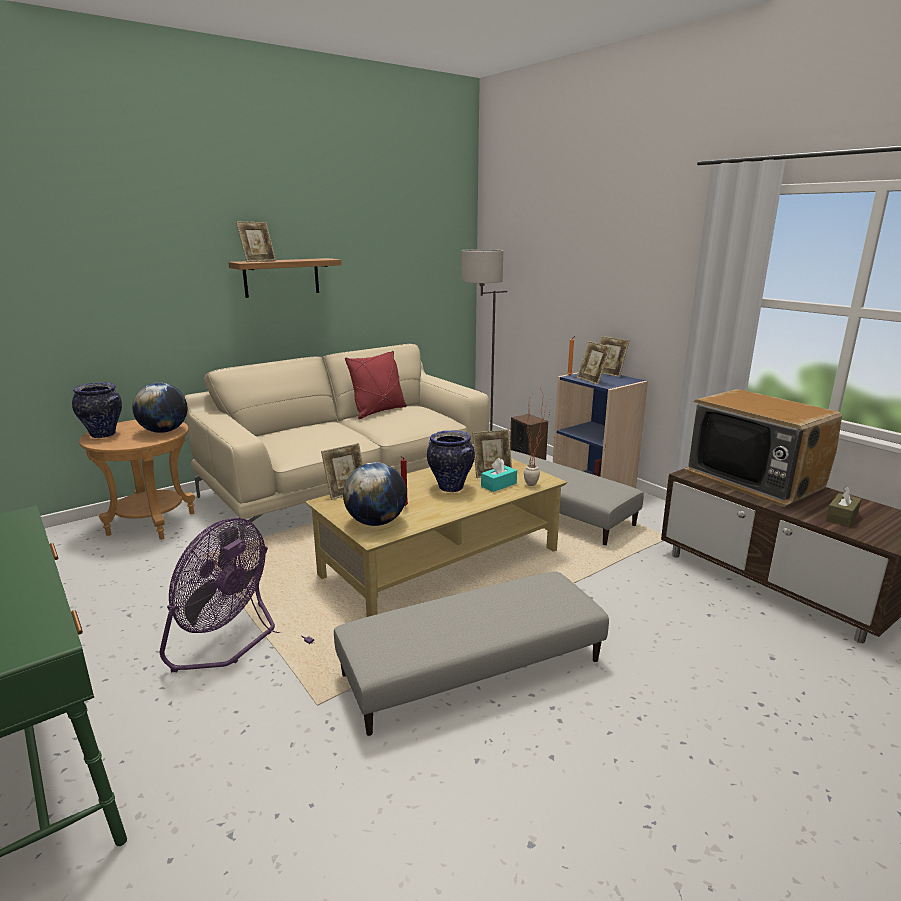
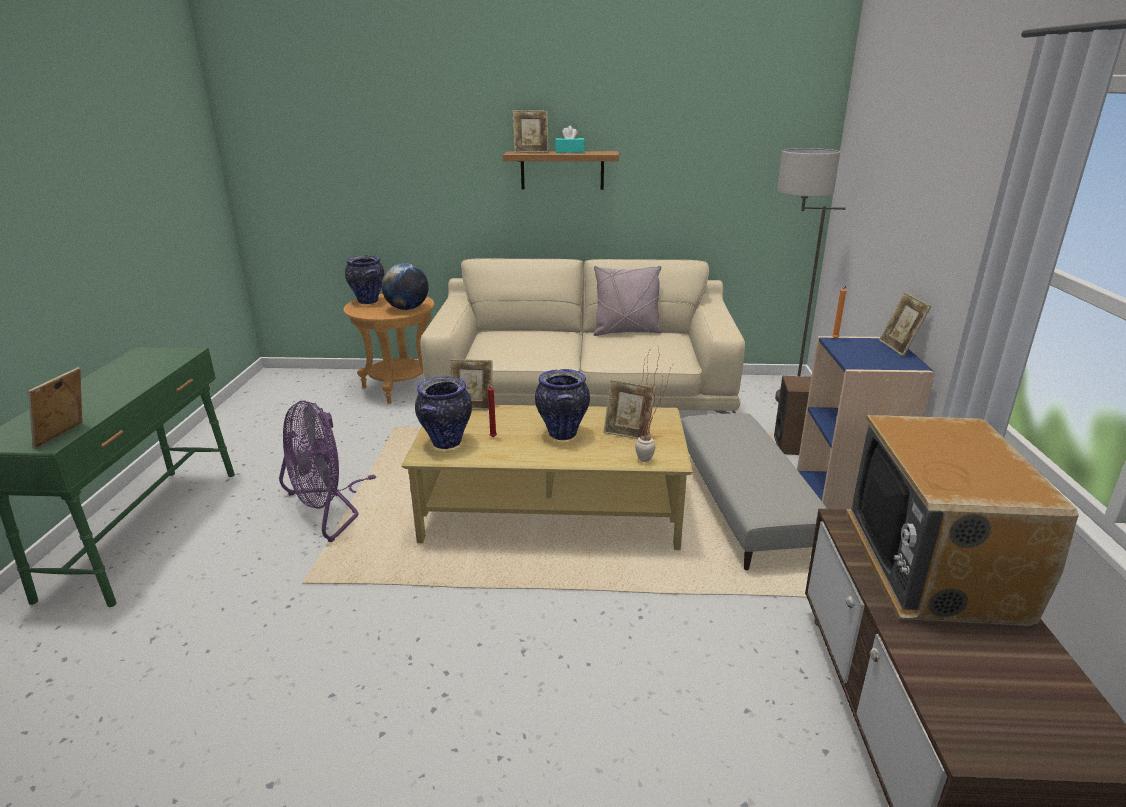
camera: 40 degrees right, 5 degrees up
(242, 640) = (330, 507): purple fan -> purple fan turned 105 degrees counterclockwise
(376, 522) = (446, 443): globe -> vase
(378, 411) = (626, 332): red pillow -> purple pillow
(472, 667) = (437, 619): grey ottoman -> none
(498, 485) = (612, 448): turquoise tissue box -> turquoise tissue box (569, 152)
(592, 380) = (850, 352): picture frame -> picture frame (66, 436)
(841, 517) = (971, 676): brown tissue box -> none

